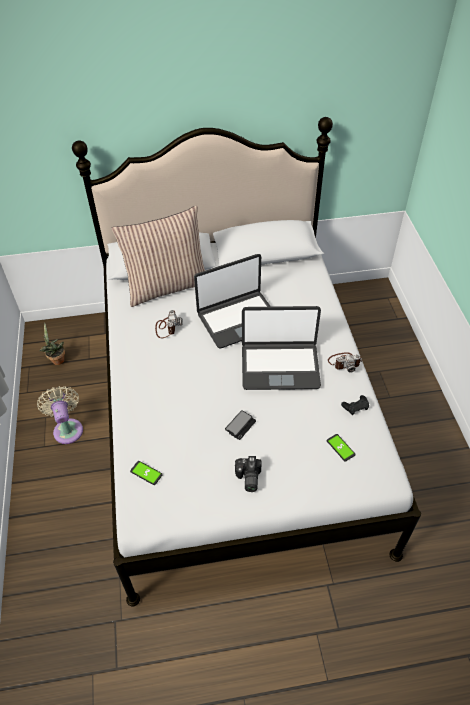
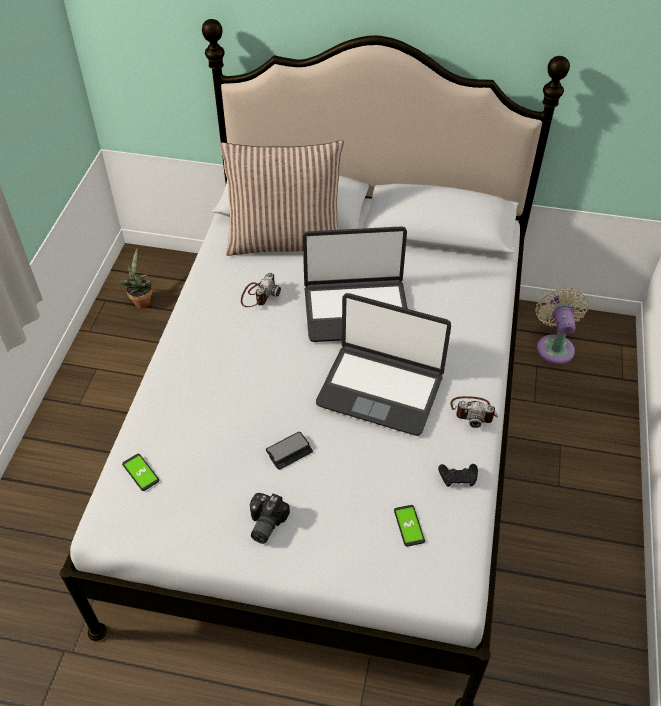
camera: 20 degrees right, 0 degrees up
(67, 428) = (116, 391): beige fan -> beige fan (554, 346)

